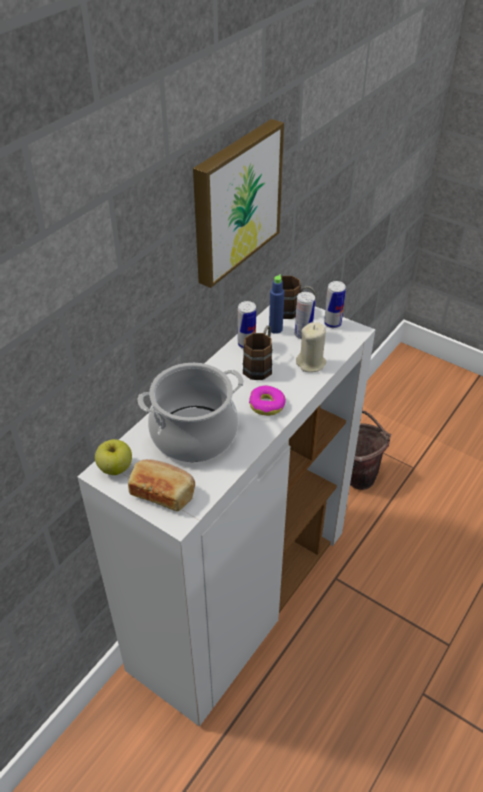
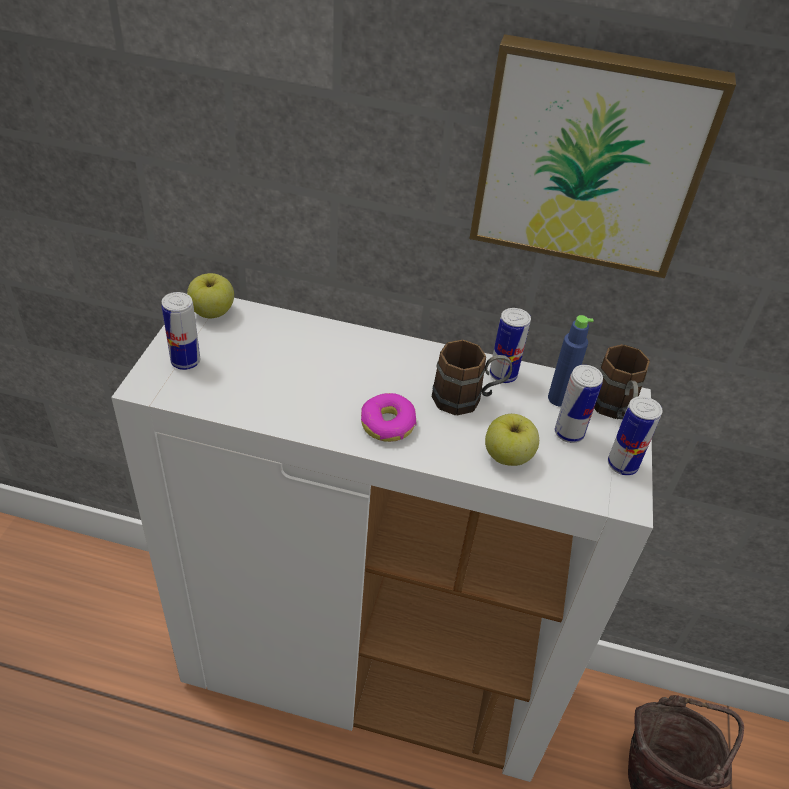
camera: 65 degrees right, 0 degrees up
(163, 492) = (185, 361): bread -> can
(194, 434) = (296, 364): cooking pot -> none
(311, 363) = (508, 456): beige candle -> apple

